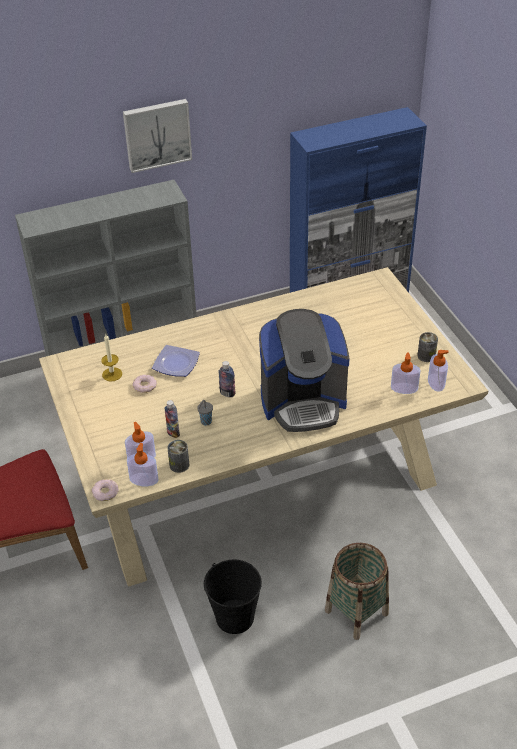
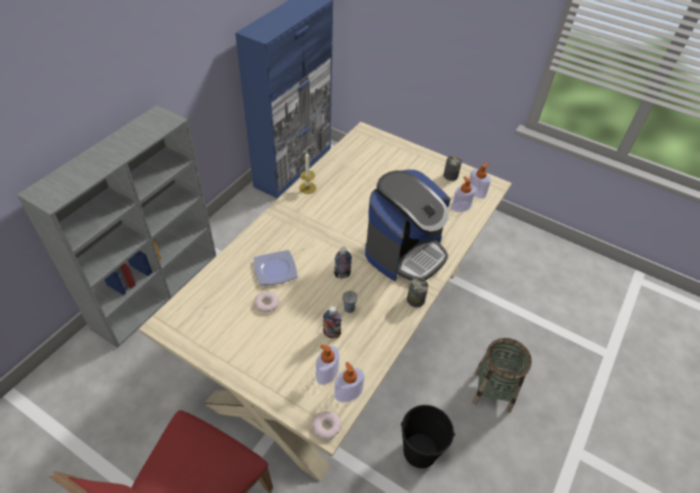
camera: 40 degrees left, 5 degrees up
(112, 374) = (227, 308): candle -> candle (307, 188)
(157, 134) = (130, 63): picture -> none
(179, 465) = (364, 360): can -> can (415, 300)

